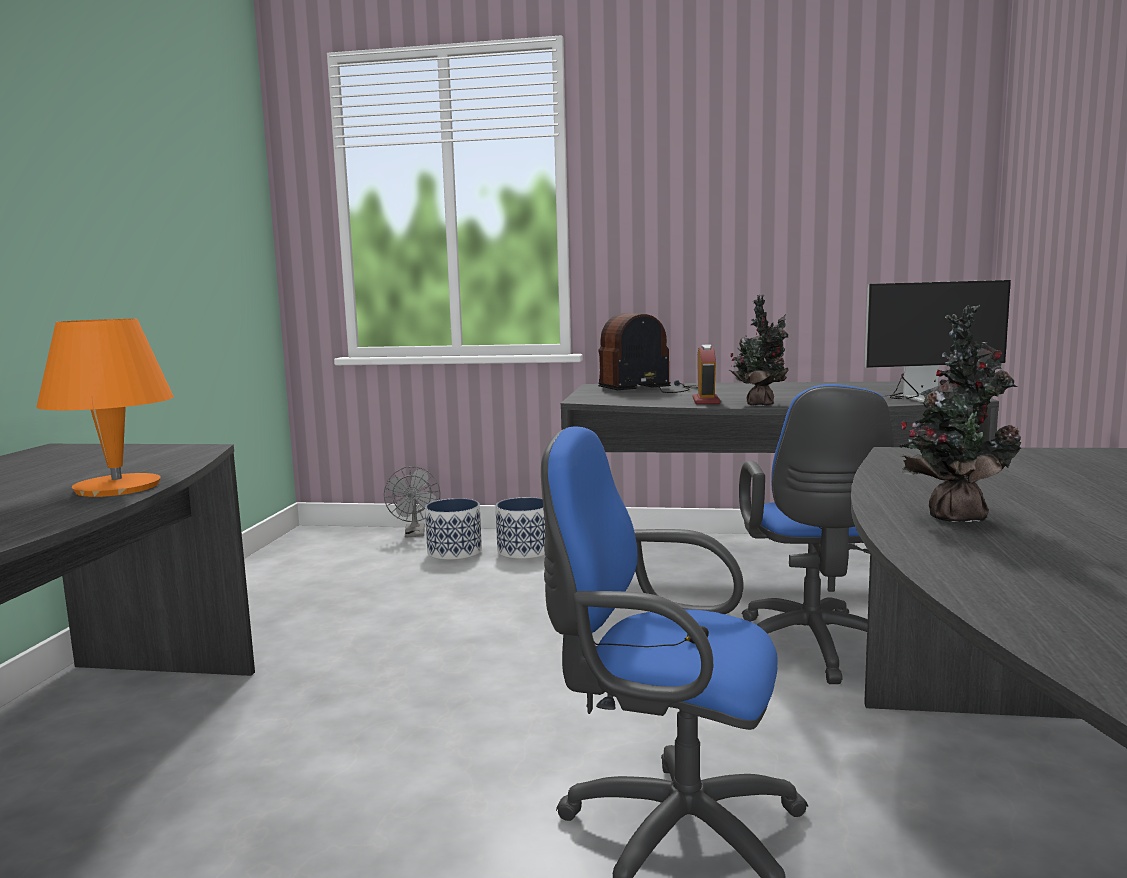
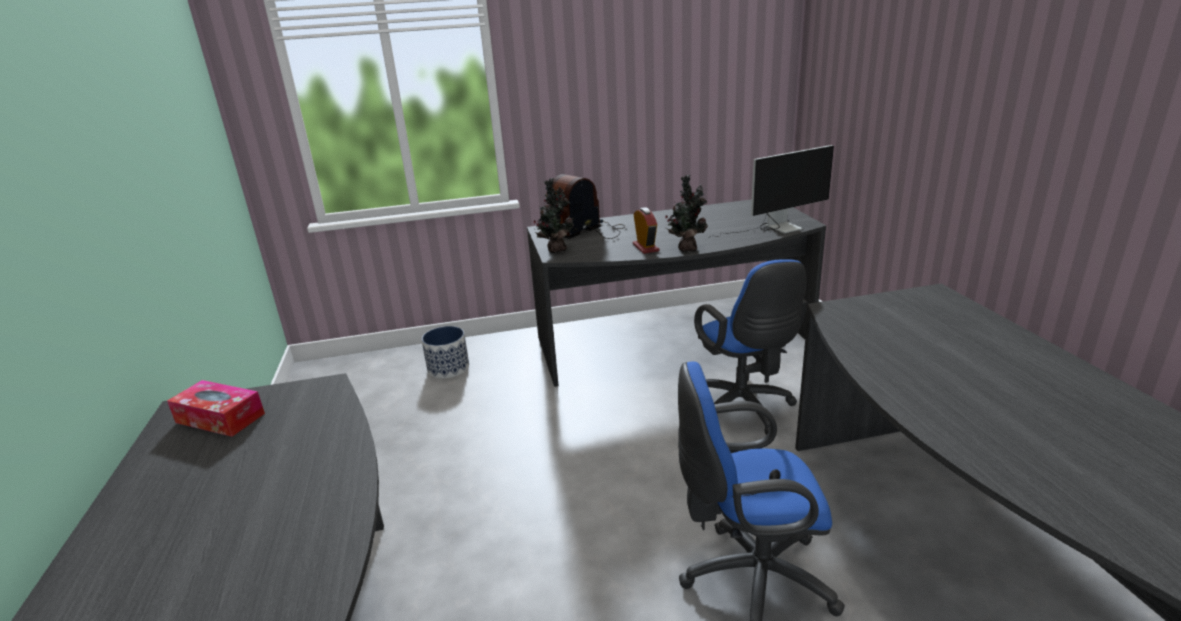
camera: 20 degrees left, 15 degrees up
(76, 455) = (220, 418): none -> tissue box
(119, 487) = (333, 465): orange table lamp -> none
(415, 534) = (403, 355): grey fan -> none
(524, 551) = (501, 357): planter -> none
(952, 516) = (921, 388): potted plant -> potted plant (555, 250)

